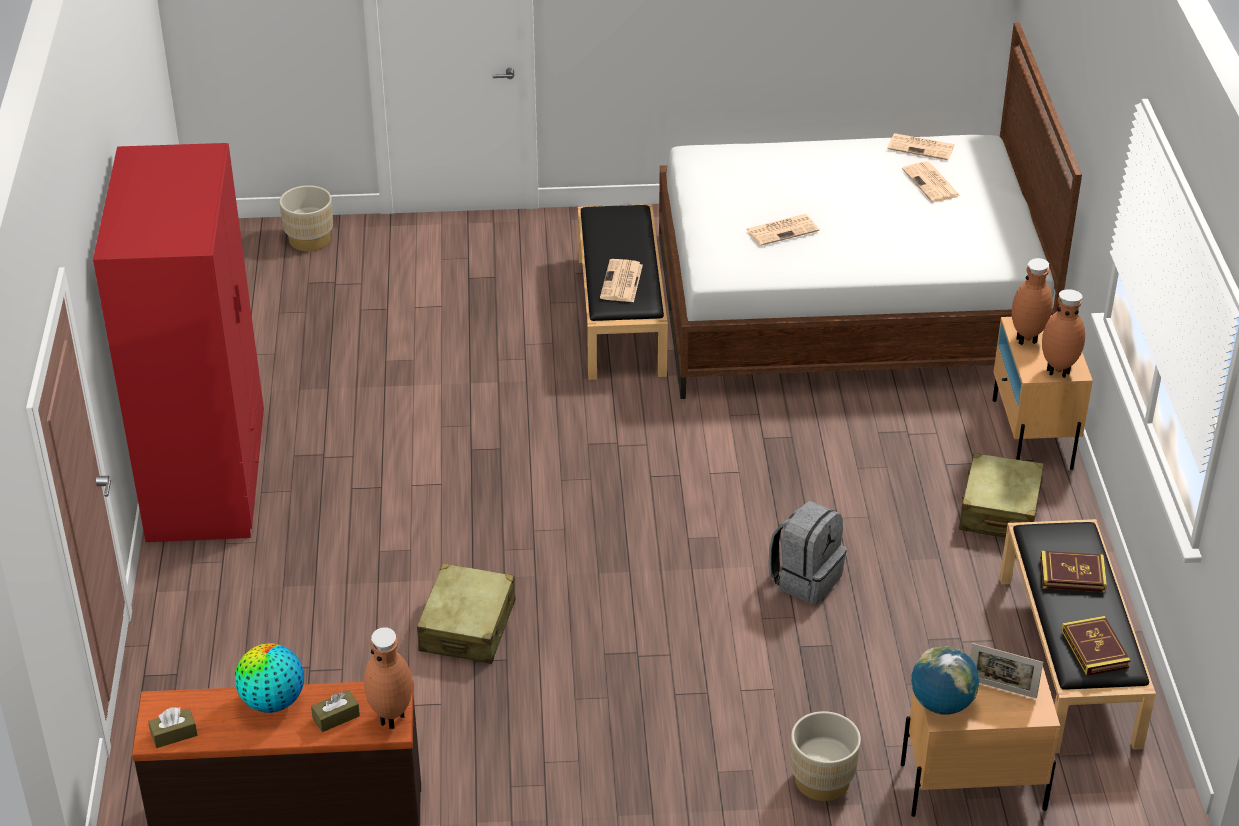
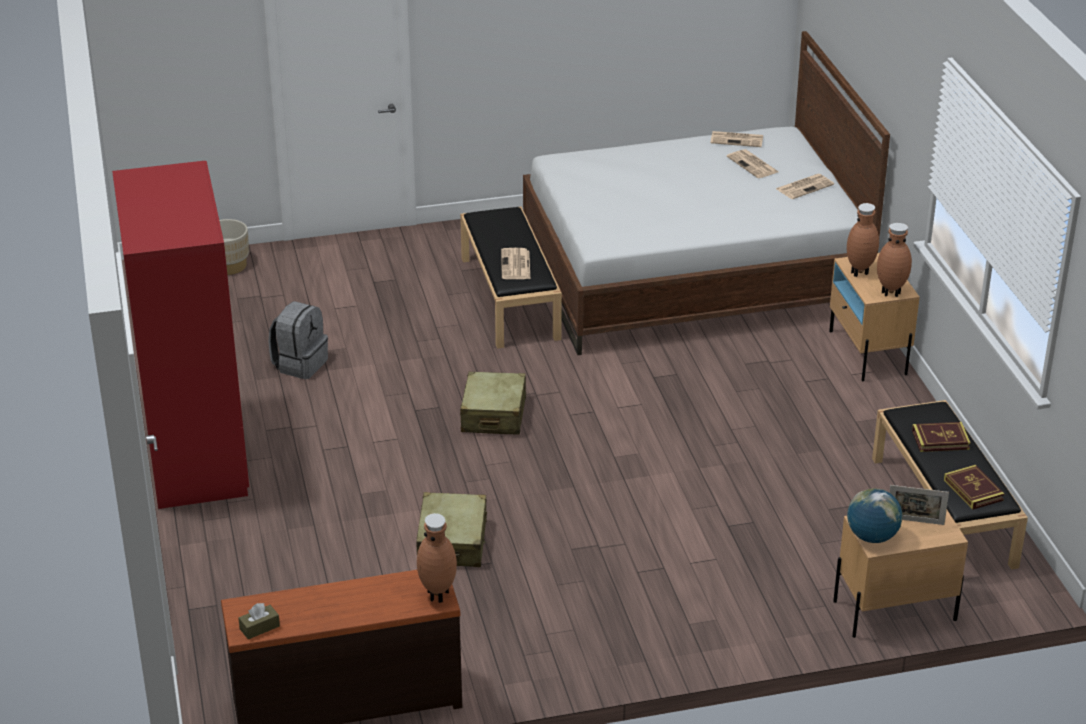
camera: 10 degrees left, 5 degrees down
(272, 701) = (334, 594): globe -> none
(336, 717) = (391, 599): brown tissue box -> none
(782, 230) = (644, 209): newspaper -> newspaper (805, 186)
(805, 579) = (718, 476): grey backpack -> grey backpack (300, 364)
(822, 780) = (774, 620): beige planter -> none
(999, 511) = (858, 410): beige suitcase -> beige suitcase (493, 415)

